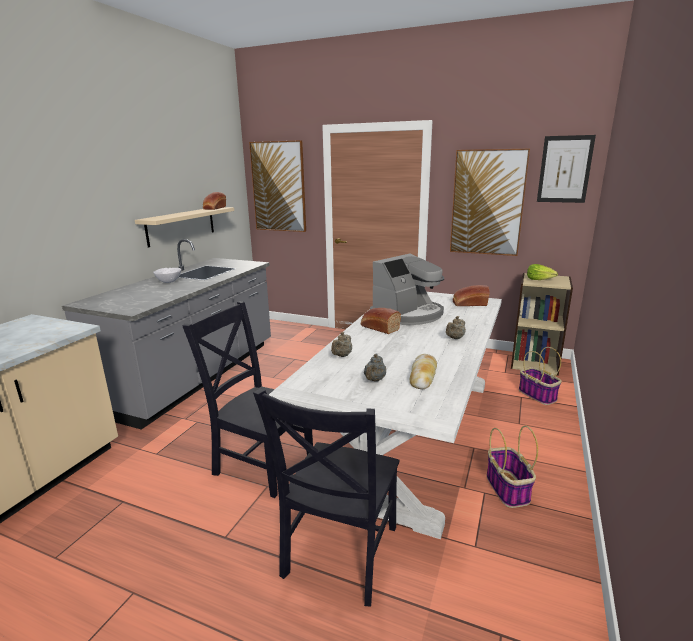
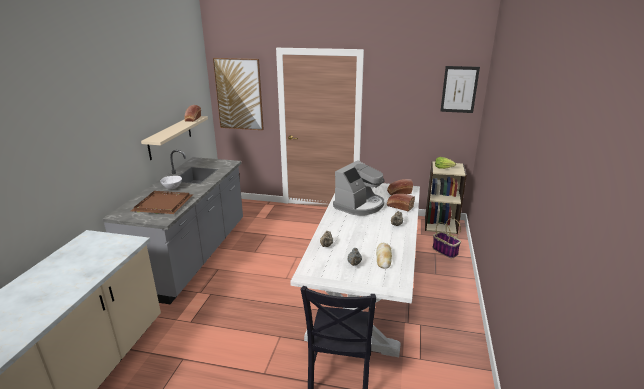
camera: 10 degrees left, 5 degrees up
(147, 295) = (164, 204): none -> brown tray
(261, 463) = (269, 320): black chair -> none
(378, 328) = (343, 219): bread -> bread (399, 206)
(487, 203) = (405, 111): picture -> none
(508, 489) = (434, 321): basket -> none

